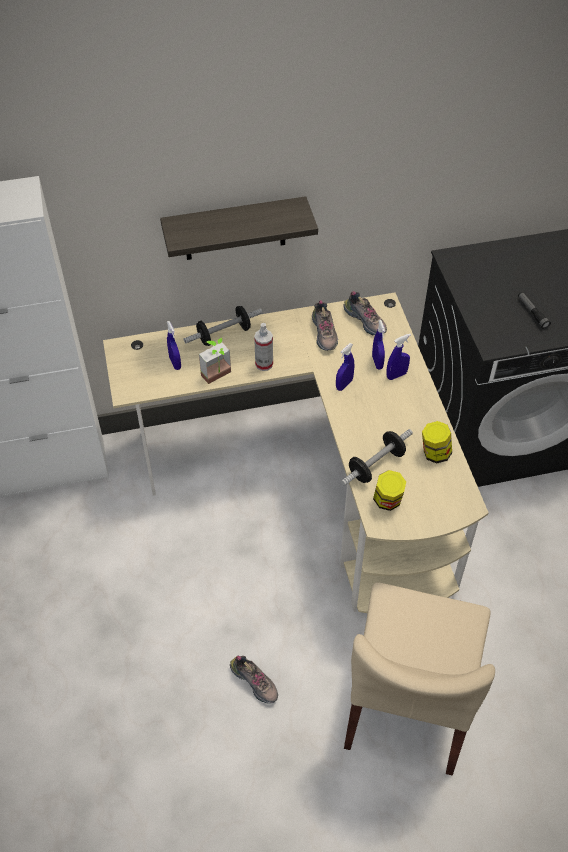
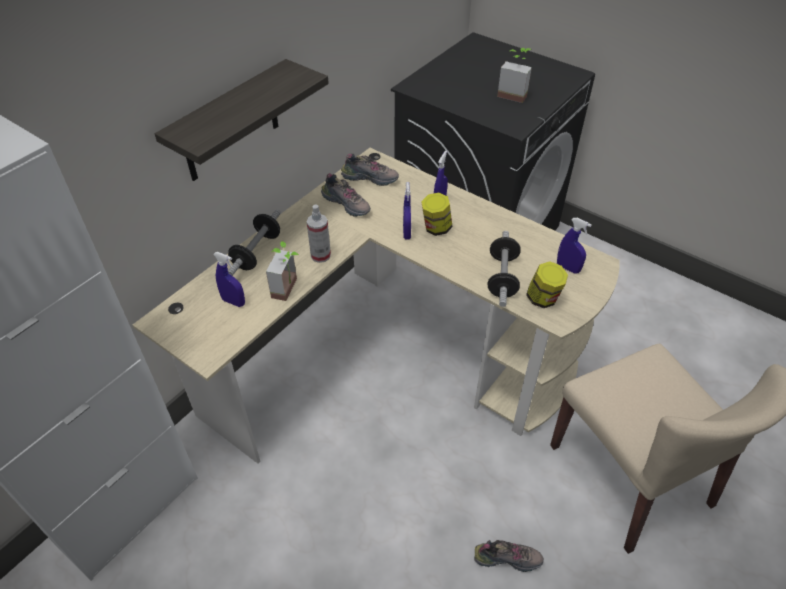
camera: 40 degrees left, 5 degrees down
(377, 362) = (414, 202): blue spray bottle -> blue spray bottle (568, 268)
(434, 453) = (533, 242): jar -> jar (436, 228)
(532, 313) = (513, 94): flashlight -> potted plant

